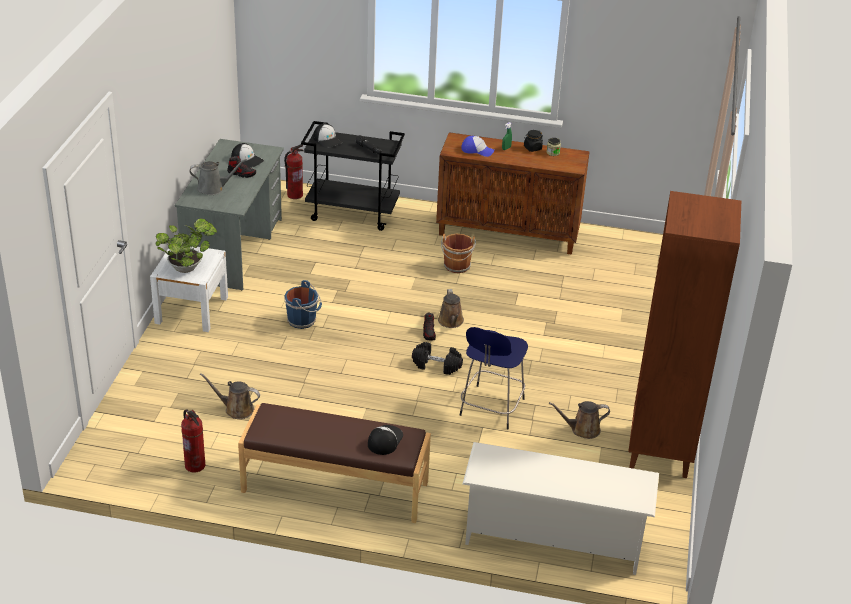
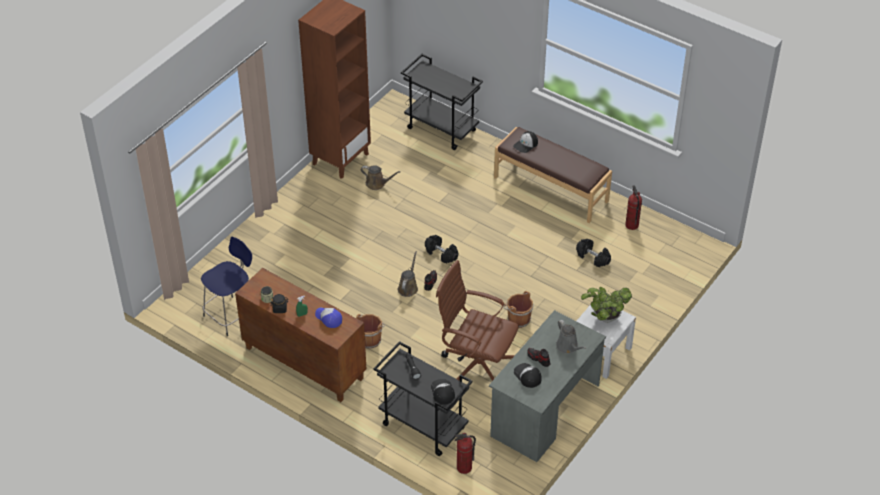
camera: 155 degrees left, 10 degrees up
(213, 188) = (568, 347): grey watering can -> grey watering can turned 135 degrees counterclockwise
(236, 409) = (593, 257): brown watering can -> black dumbbell
(303, 320) = (518, 319): blue bucket -> brown bucket
(326, 268) = (476, 366): none -> brown office chair
(491, 408) = (425, 213): blue stool -> blue stool (231, 315)
(553, 538) = (442, 129): white shoe rack -> black cart

